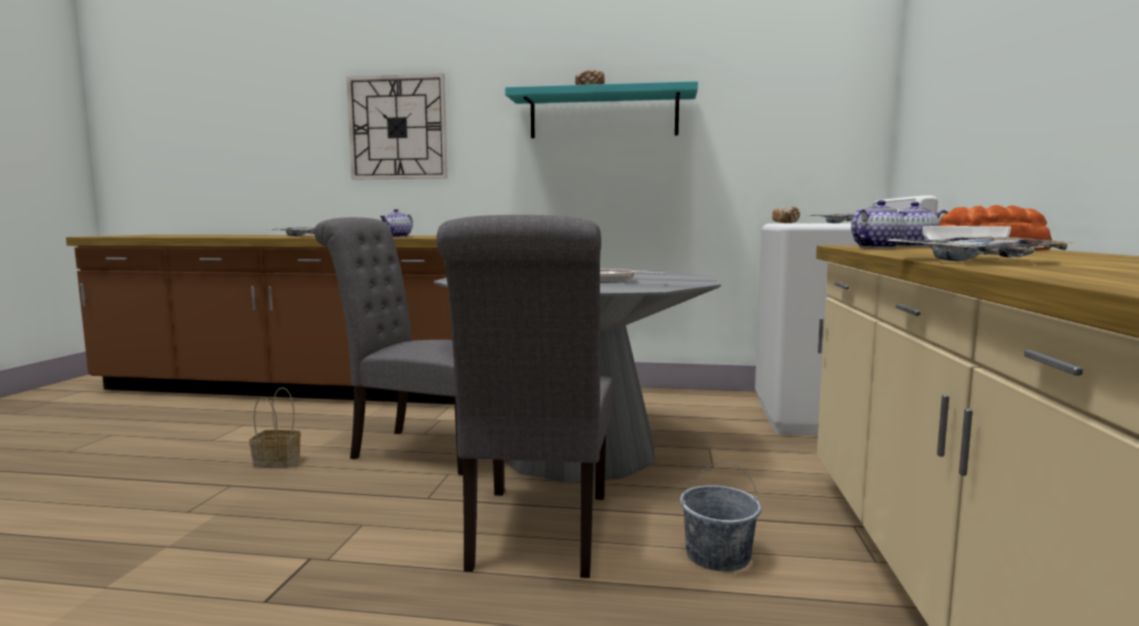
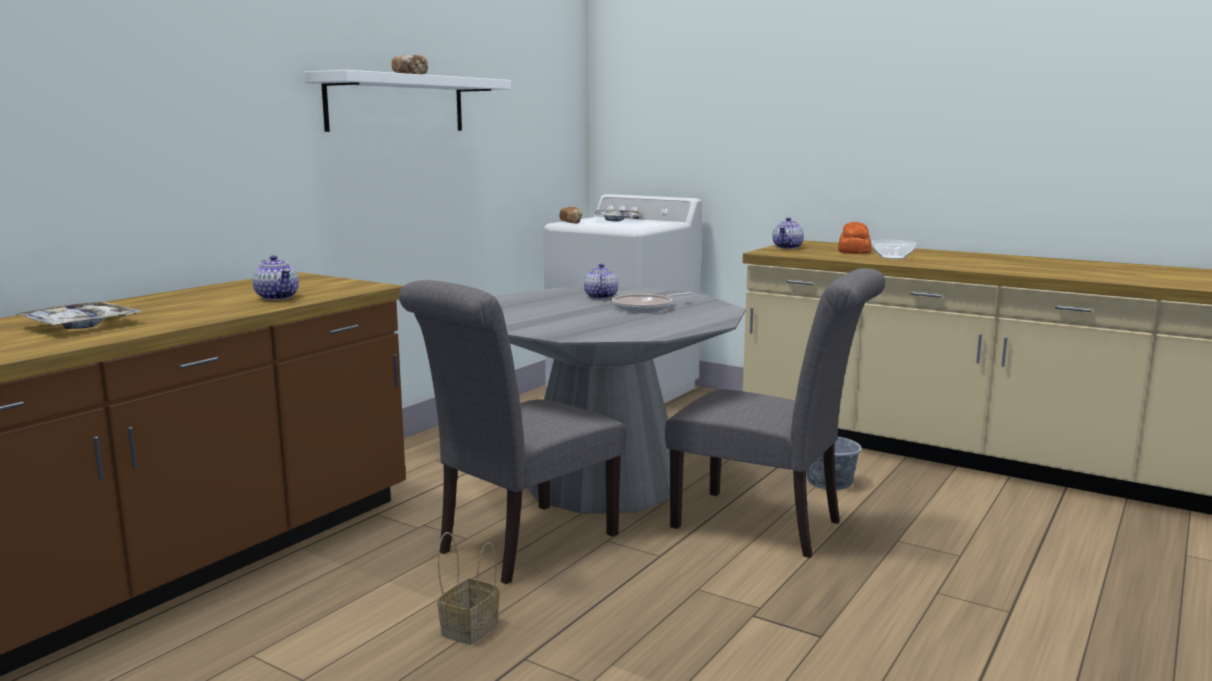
camera: 65 degrees left, 5 degrees up
(398, 128) = (136, 111): wall clock -> none
(603, 115) = (396, 104): turquoise shelf -> white shelf
(877, 248) = (808, 254): teapot -> teapot (600, 297)
(973, 260) = (954, 265): tray -> none

